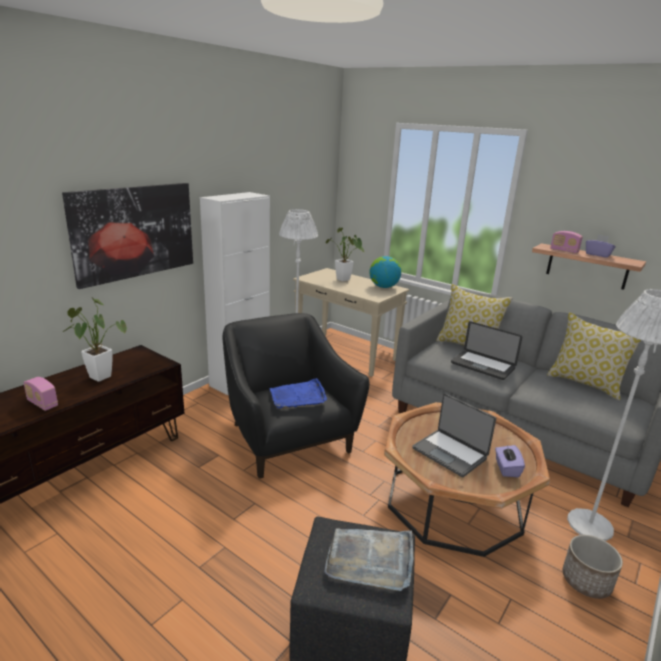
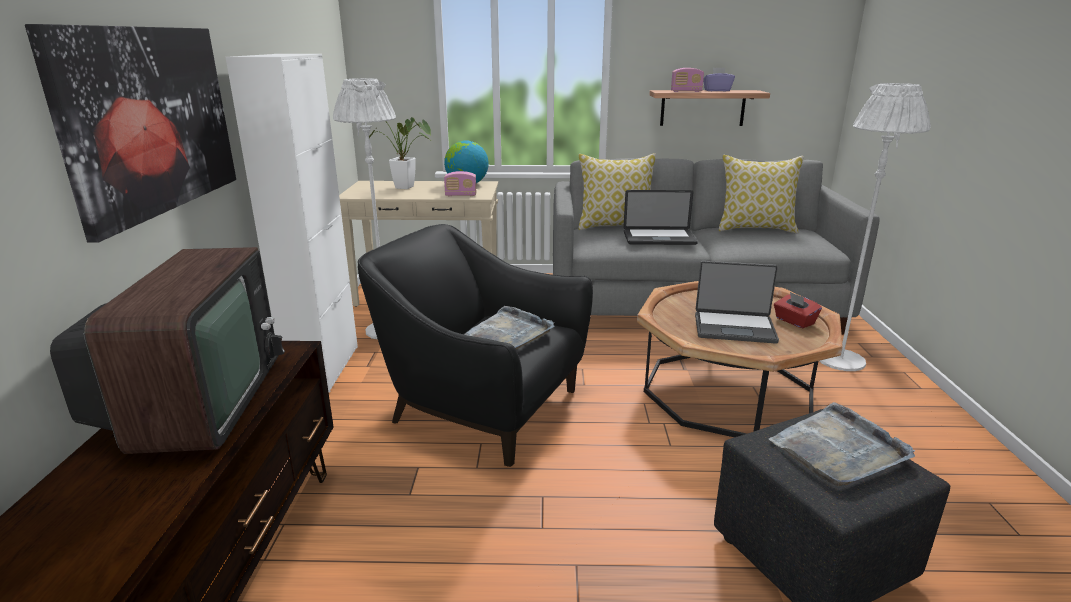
camera: 35 degrees left, 0 degrees up
(42, 404) = (154, 482): radio -> radio (461, 195)
(97, 375) = (197, 403): potted plant -> television
(298, 396) = (508, 334): blue tray -> grey tray
(506, 468) = (794, 321): purple tissue box -> red tissue box
(586, 581) = (895, 404): planter -> none

